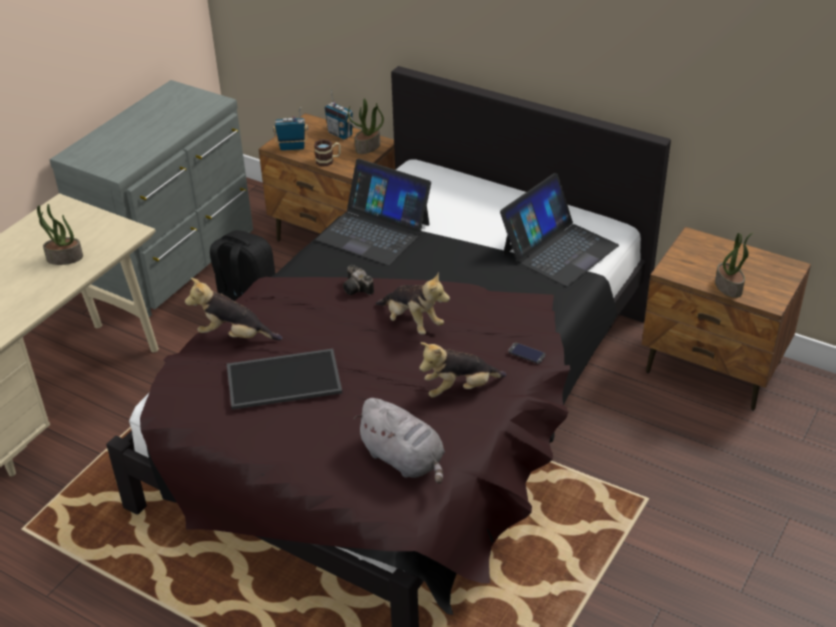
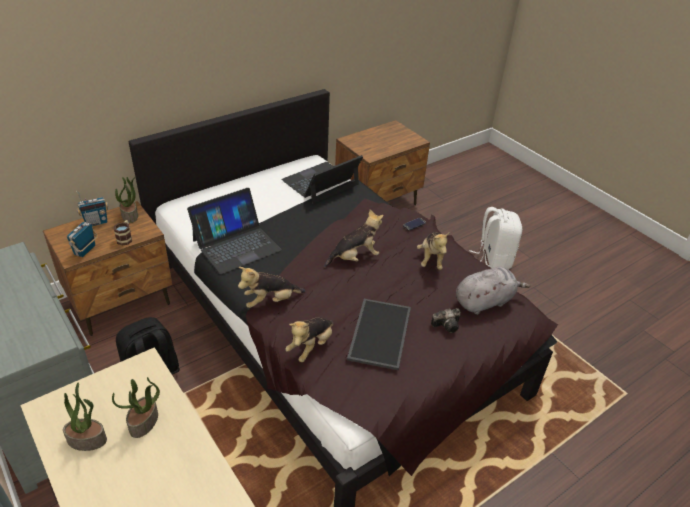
camera: 70 degrees left, 0 degrees up
(287, 285) = (270, 301): none -> plush toy
(358, 289) = (301, 270): camera -> camera (447, 325)
(559, 249) = (320, 183): laptop -> laptop turned 105 degrees counterclockwise
(692, 540) = (493, 259): none -> white backpack
(729, 287) = (398, 146): potted plant -> potted plant (88, 439)

